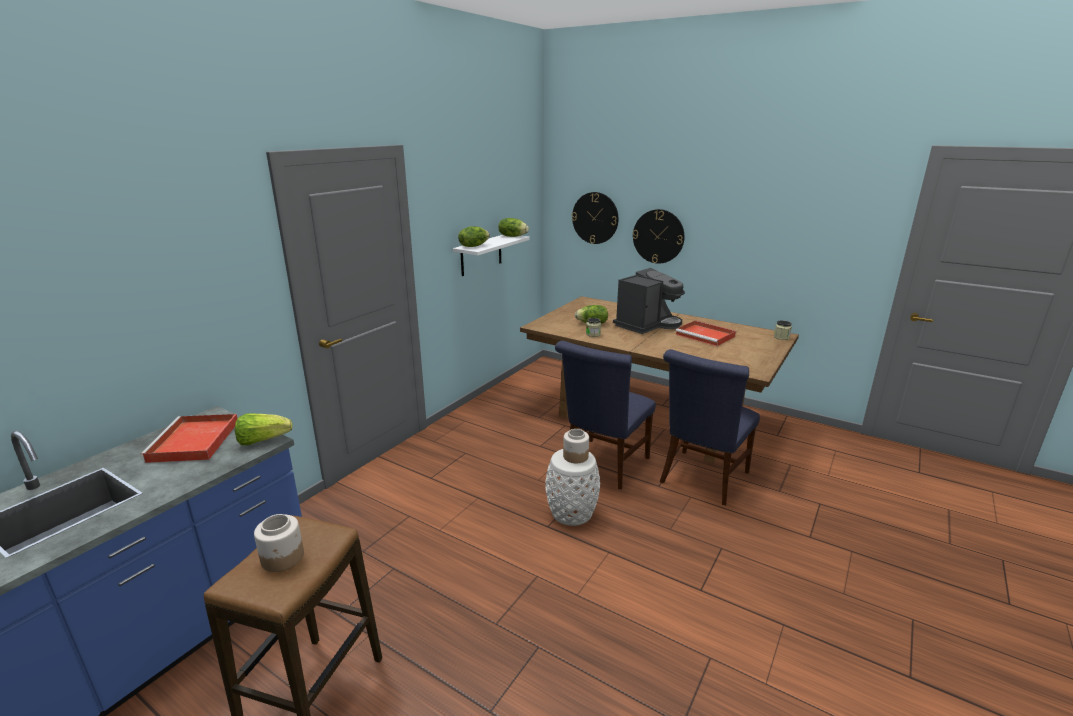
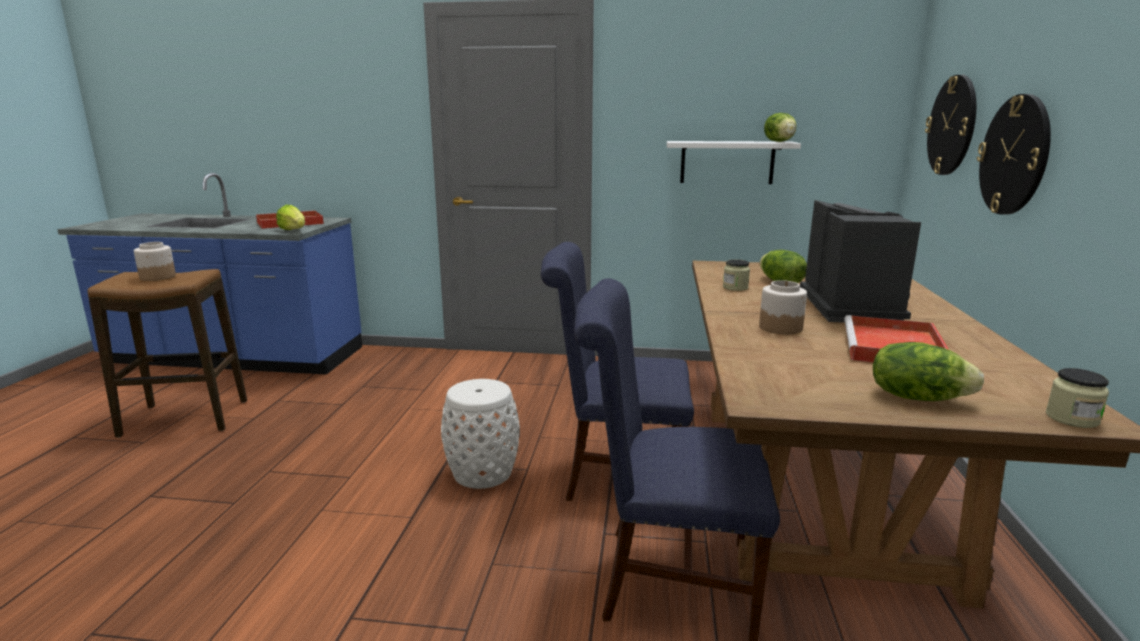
camera: 65 degrees right, 5 degrees down
(473, 246) = (690, 141): lettuce -> lettuce (917, 397)
(575, 456) = (484, 390): jar -> jar (780, 328)
(647, 324) = (853, 308): coffee machine -> coffee machine turned 105 degrees counterclockwise

